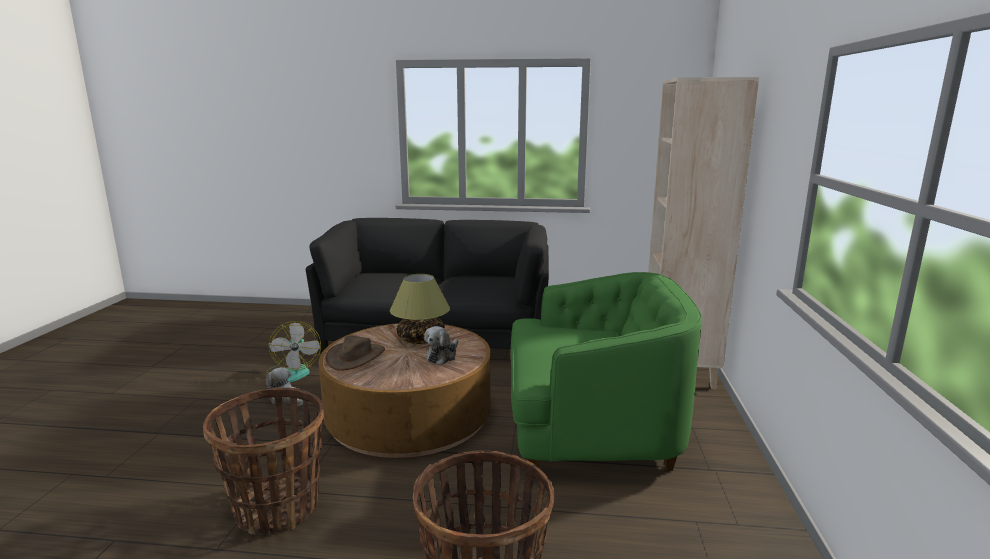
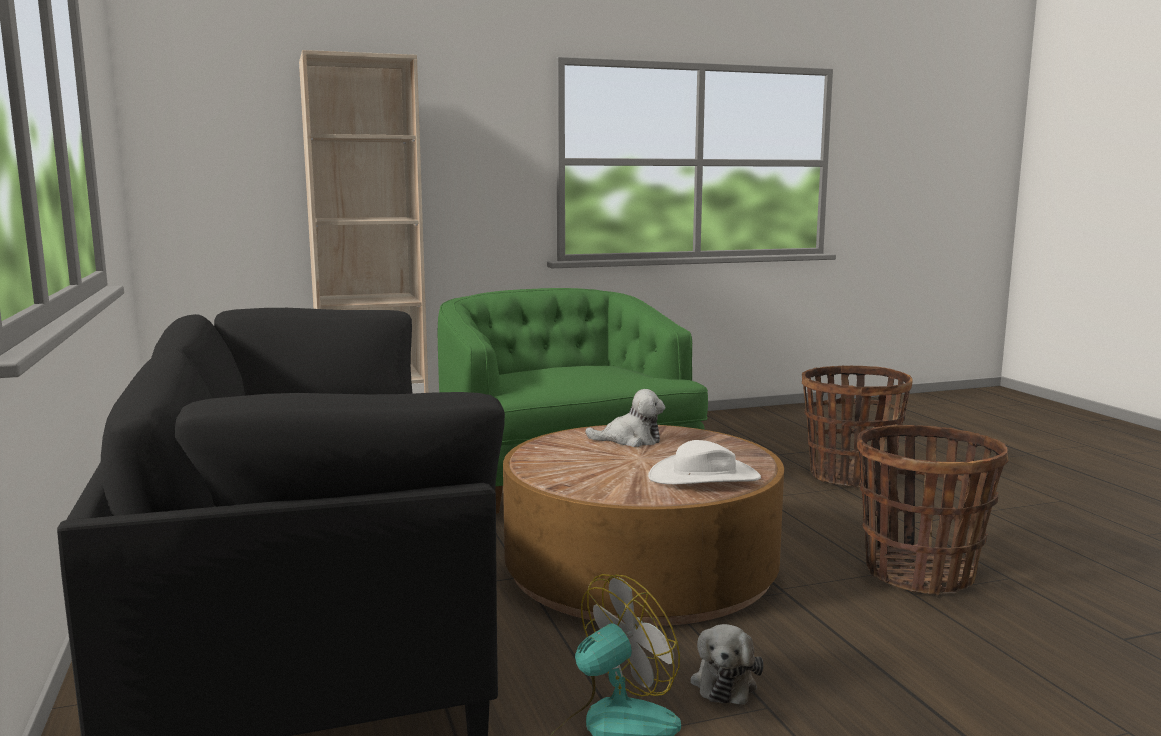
camera: 115 degrees left, 5 degrees down
(355, 357) = (704, 477): brown hat -> white hat
(420, 339) = (590, 459): table lamp -> none

